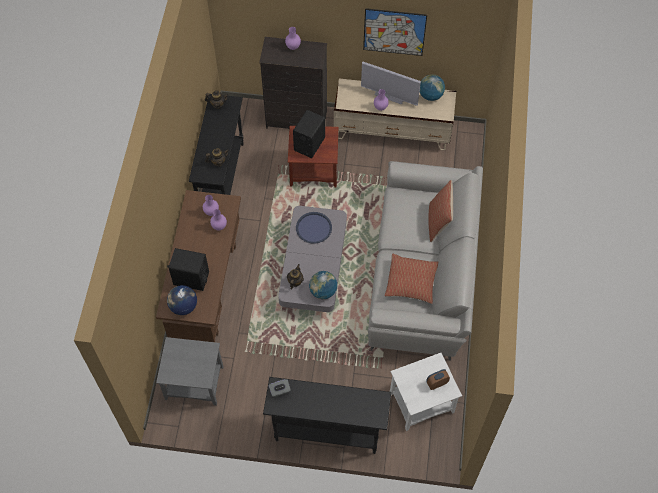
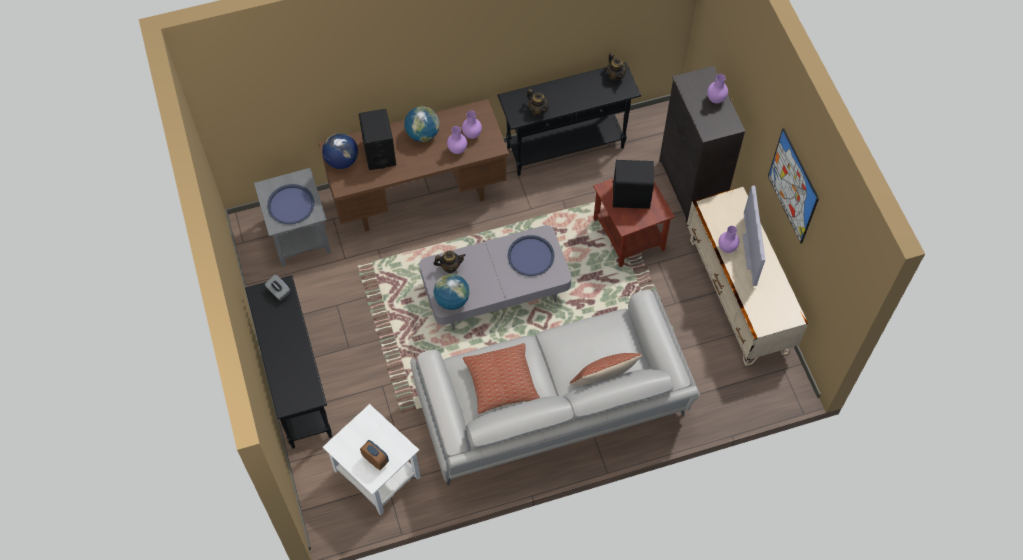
camera: 65 degrees right, 0 degrees up
(192, 363) = (291, 205): none -> blue tray
(430, 95) = (781, 296): globe -> globe (422, 134)

